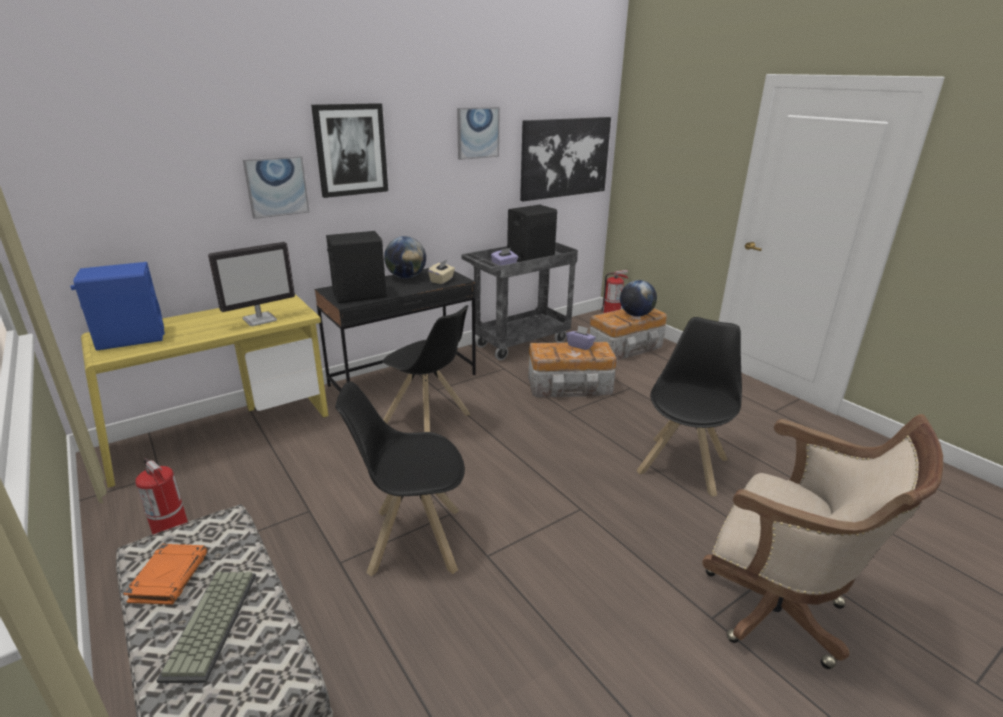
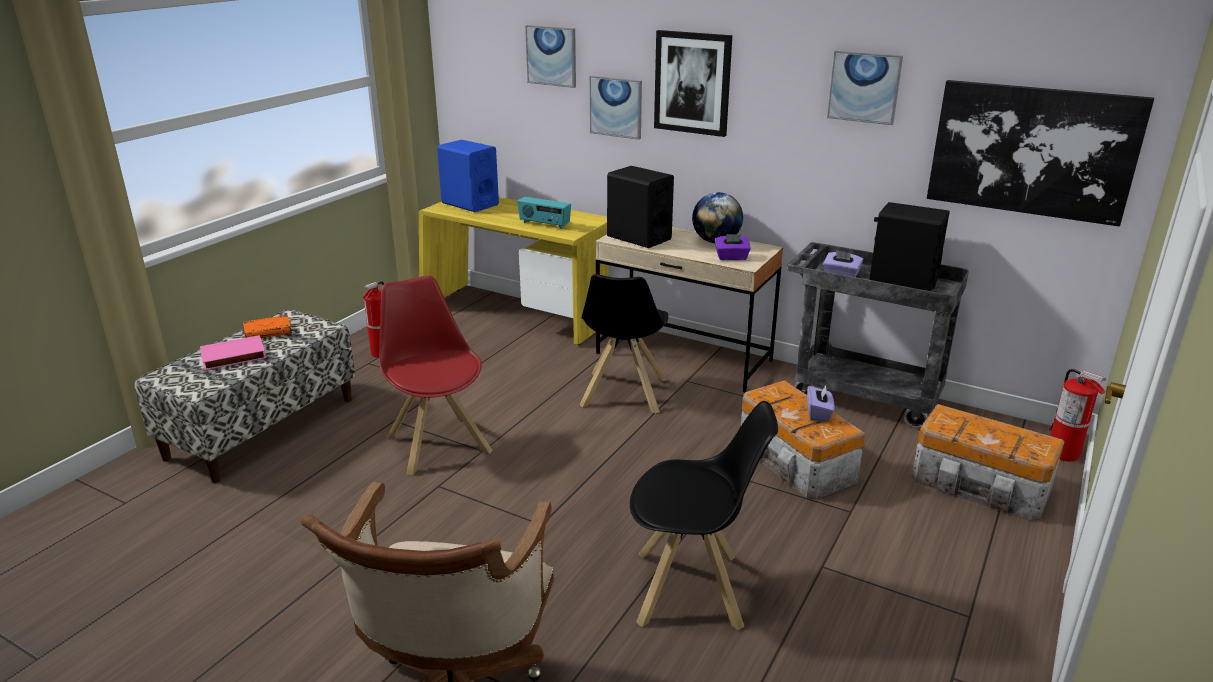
camera: 65 degrees right, 0 degrees up
(186, 145) = (551, 56): none -> picture
(213, 625) = (233, 357): keyboard -> pink book
(260, 319) = (544, 224): monitor -> radio
(403, 380) = (683, 357): black desk -> beige desk
(412, 540) = (437, 443): black chair -> red chair
(442, 280) = (731, 257): beige tissue box -> purple tissue box
(636, 315) = (996, 438): globe -> none

